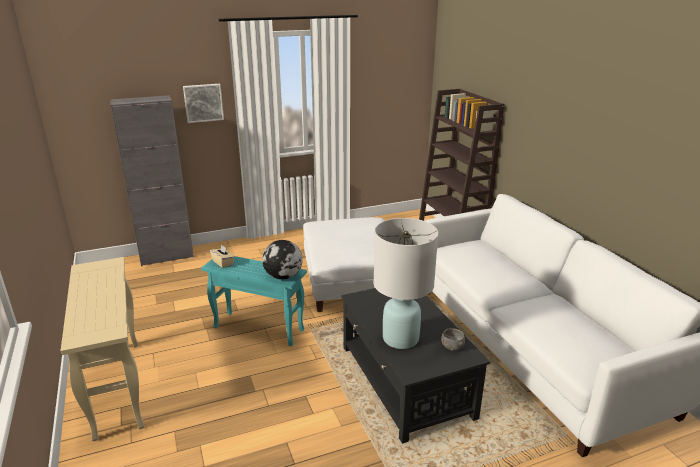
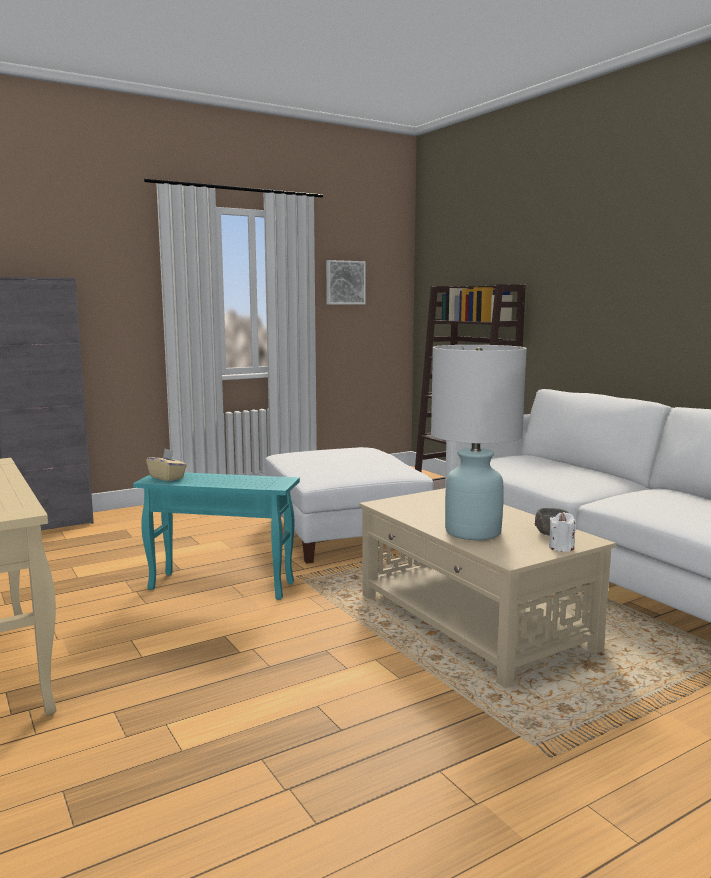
camera: 10 degrees left, 15 degrees down
(203, 102) = (116, 295): picture -> picture (344, 282)
(283, 276) = (267, 483): globe -> none
(405, 381) = (473, 622): black coffee table -> beige coffee table
(450, 363) = (561, 547): none -> white candle

